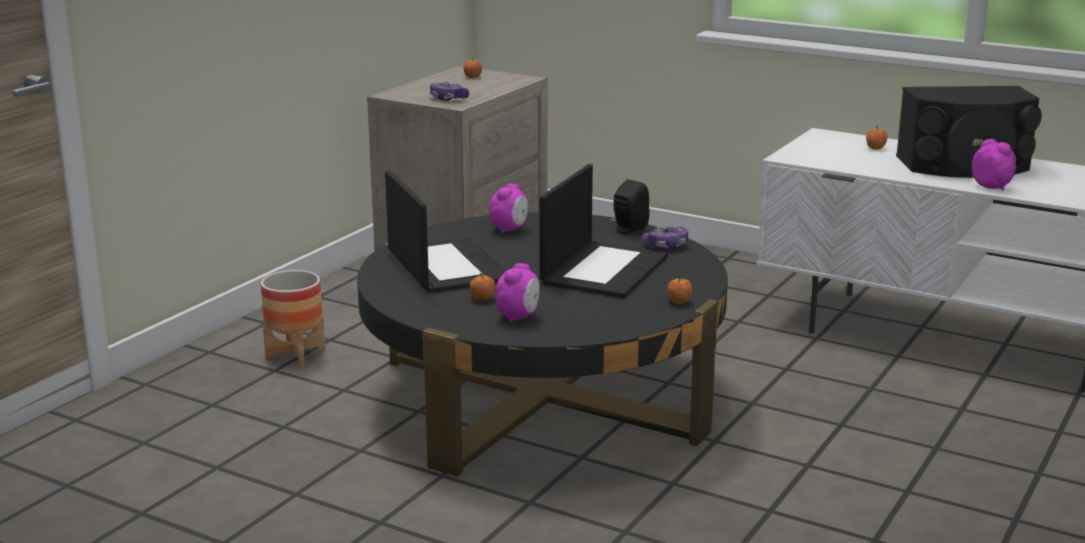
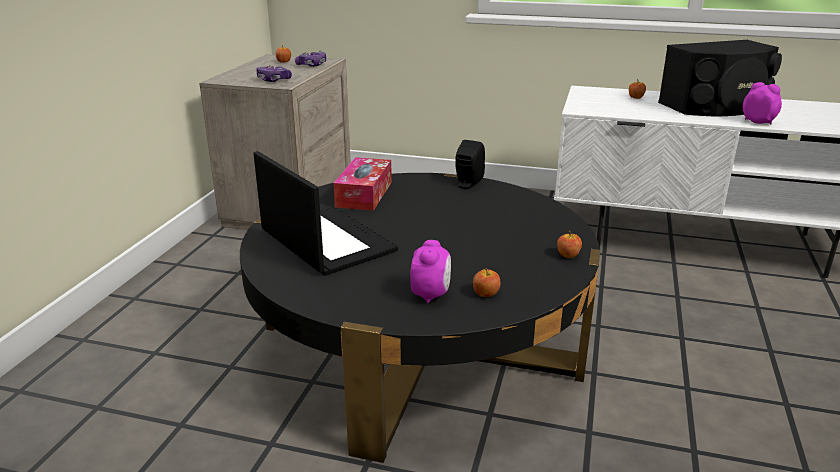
camera: 15 degrees left, 5 degrees up
(295, 355) = (172, 331): planter -> none
(482, 298) = (382, 276): apple -> apple (486, 294)
(509, 229) = (364, 194): alarm clock -> tissue box
(603, 269) = (475, 227): laptop -> none
(666, 246) = (511, 197): game controller -> game controller (312, 65)

